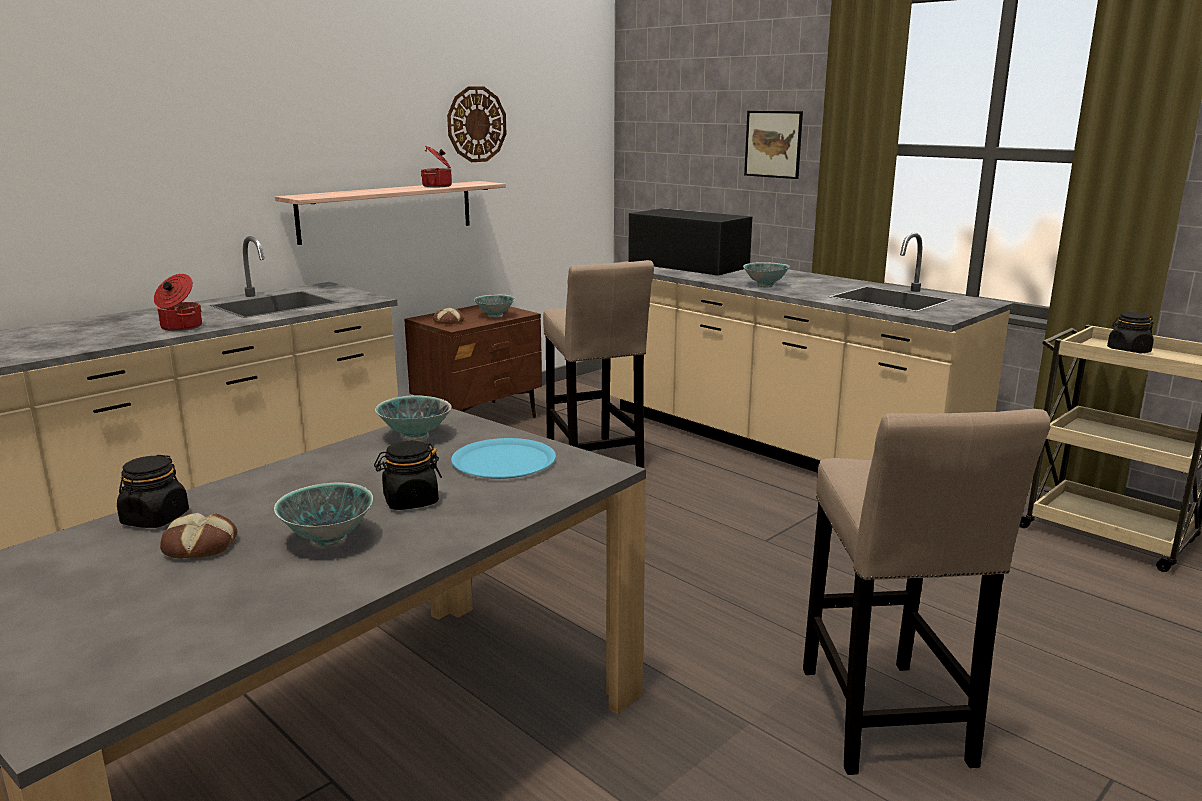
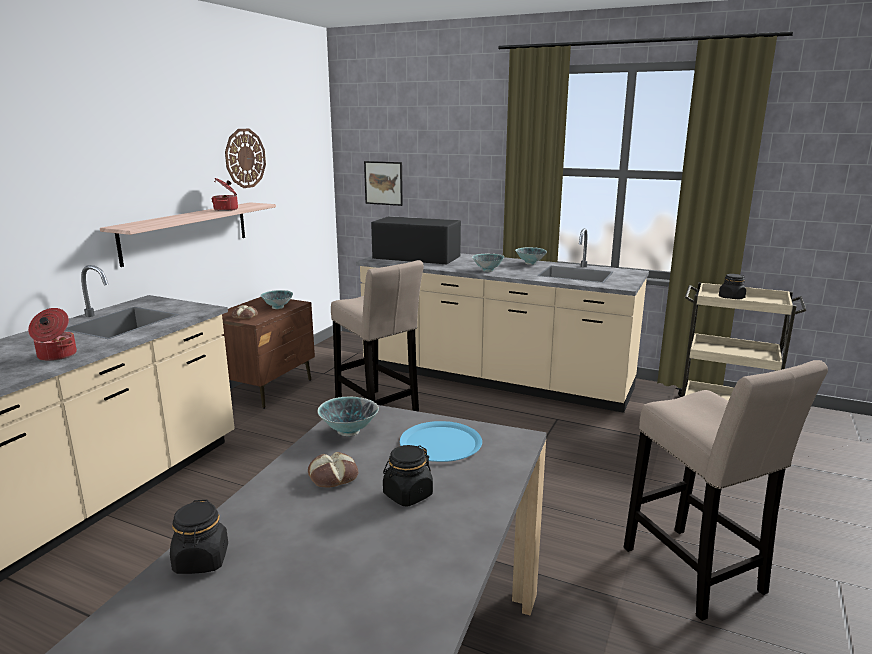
camera: 20 degrees left, 0 degrees up
(199, 547) = (272, 581): bread -> bread (333, 477)
(327, 539) = (378, 547): bowl -> bowl (530, 263)
(773, 144) = (465, 168): picture -> picture (383, 183)

